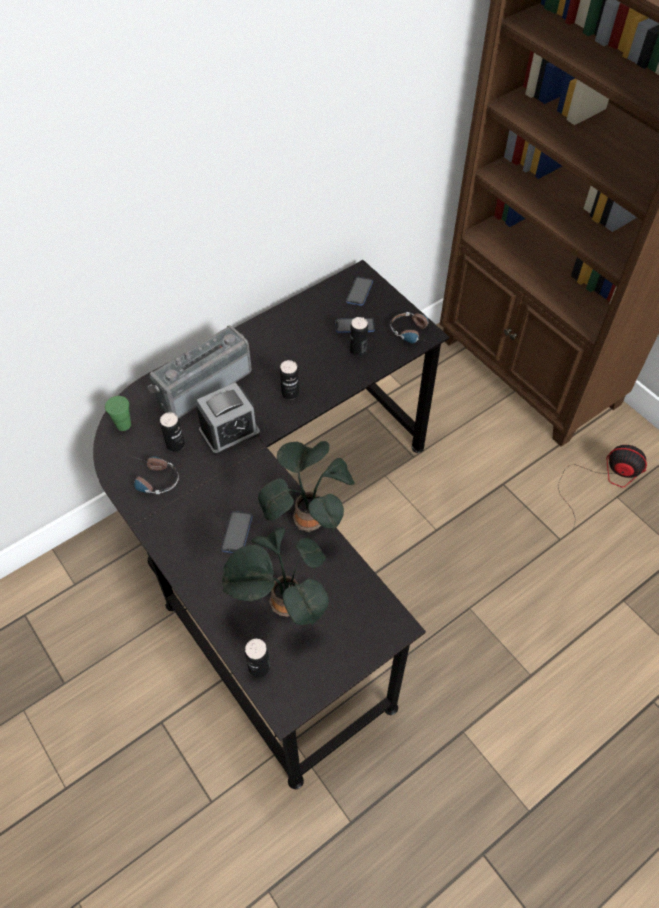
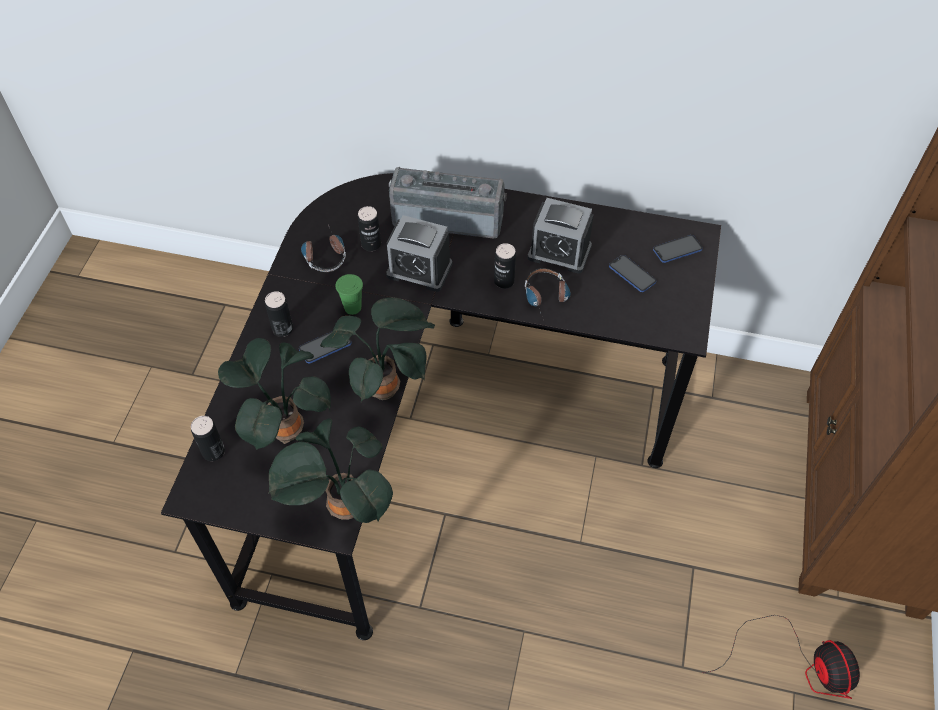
camera: 50 degrees right, 0 degrees up
(123, 425) = (357, 198): green cup -> green cup (352, 307)
(298, 348) = (559, 252): none -> alarm clock
(358, 350) = (607, 296): can -> can (283, 329)
(384, 612) = (342, 508): none -> potted plant
(414, 333) = (677, 324): headphones -> headphones (547, 299)

